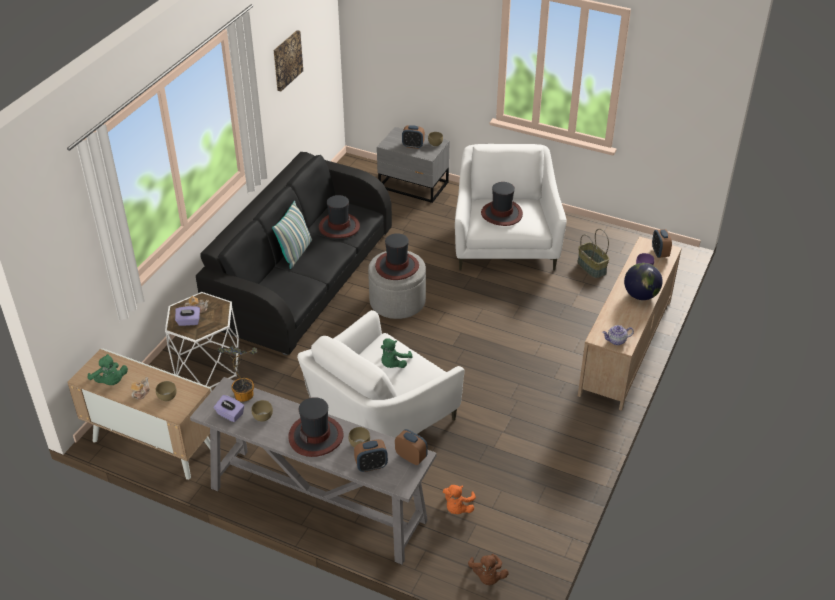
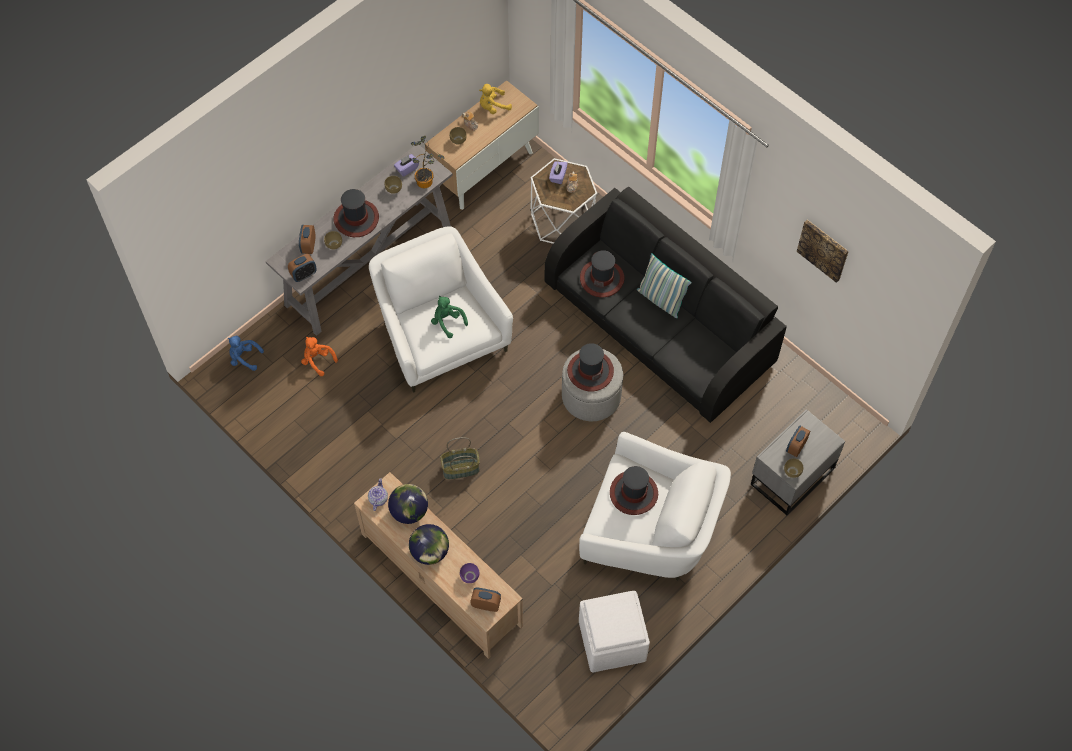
camera: 110 degrees right, 20 degrees up
(110, 382) = (493, 107): green plush toy -> yellow plush toy
(339, 227) = (690, 348): hat -> hat (602, 278)
(487, 577) = (244, 358): brown plush toy -> blue plush toy
(592, 268) = (573, 604): basket -> basket (460, 469)
(606, 242) = (611, 641): none -> white ottoman
(613, 317) = (409, 511): none -> globe

